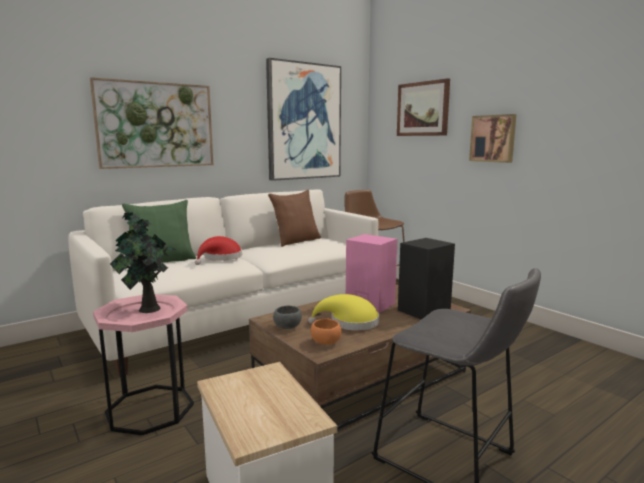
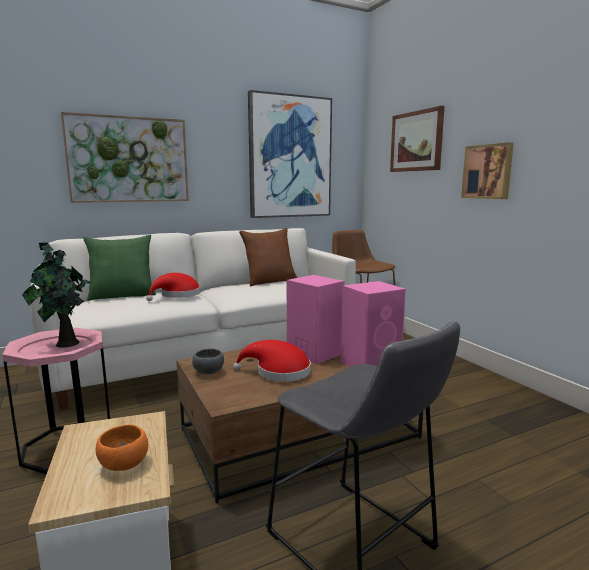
camera: 10 degrees right, 0 degrees up
(325, 342) = (236, 392): orange bowl -> orange bowl (122, 464)
(350, 323) = (278, 372): yellow hat -> red hat
(424, 310) = (371, 364): black speaker -> pink speaker

